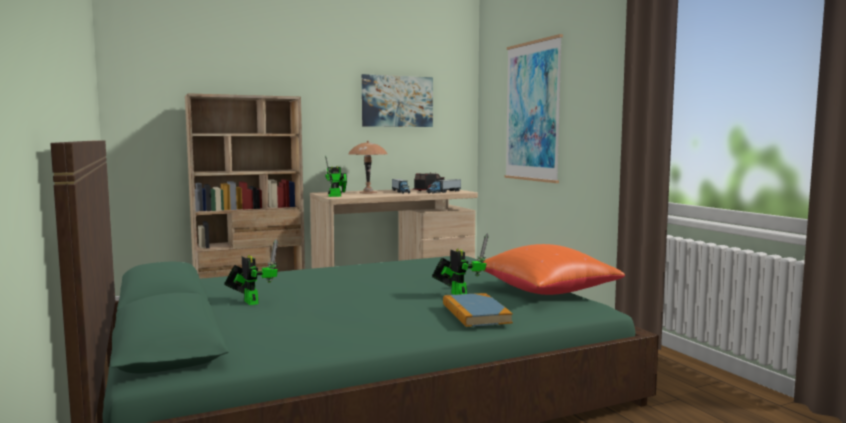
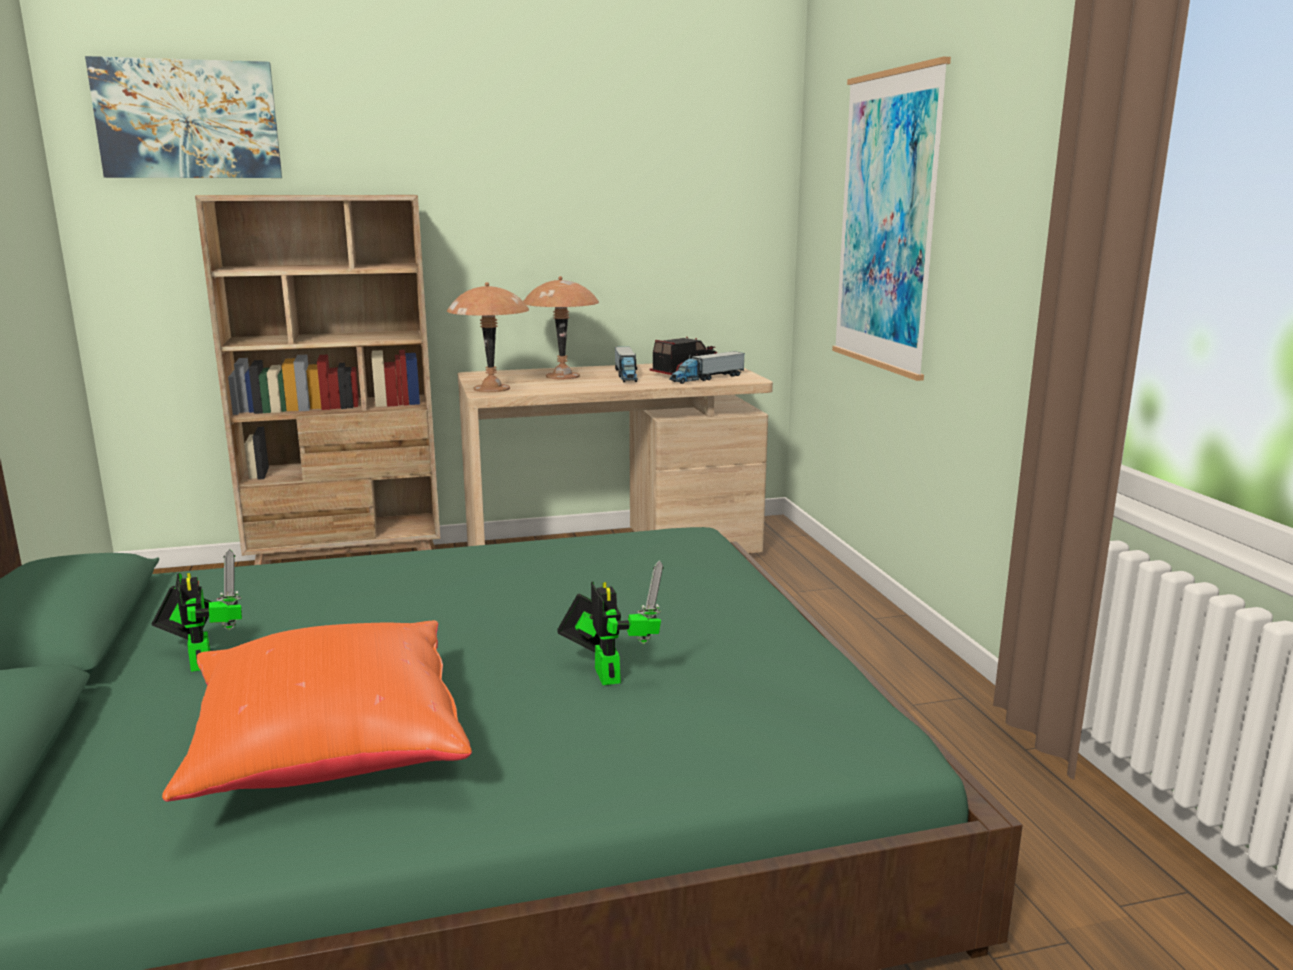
camera: 10 degrees right, 10 degrees up
(337, 196) = (492, 388): toy robot -> brown table lamp
(397, 101) = (629, 193): picture -> picture (188, 120)
(475, 313) = (600, 752): book -> none
(543, 292) = (796, 674): orange pillow -> orange pillow (327, 750)

